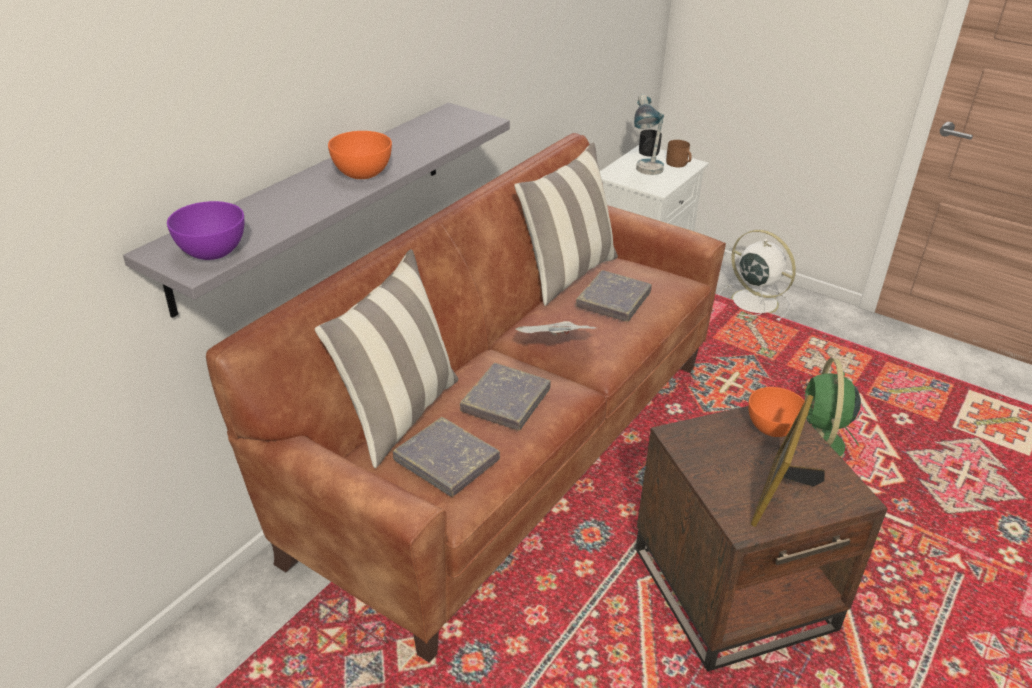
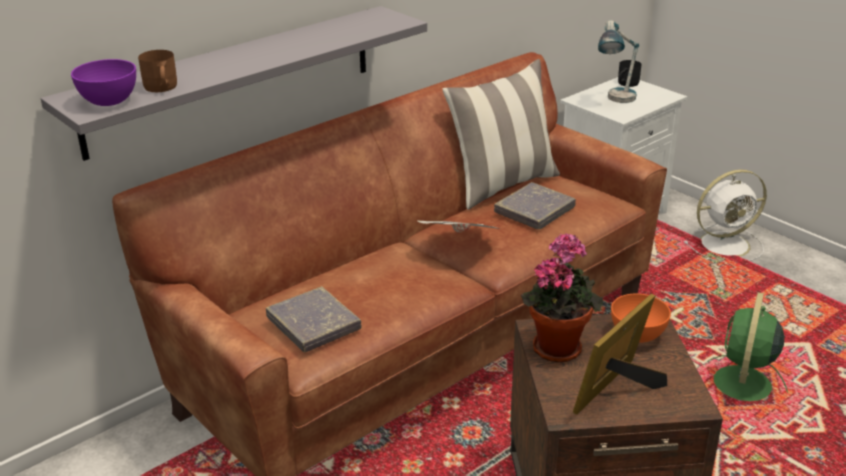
camera: 15 degrees right, 5 degrees down
(362, 174) = (267, 55): orange bowl -> none
(398, 414) = (290, 283): pillow -> none
(506, 401) = (390, 283): grey book -> none
(678, 164) = (654, 95): brown mug -> brown mug (161, 88)
(704, 451) = (557, 346): none -> potted plant
(752, 301) = (726, 244): white fan -> white fan turned 105 degrees clockwise

